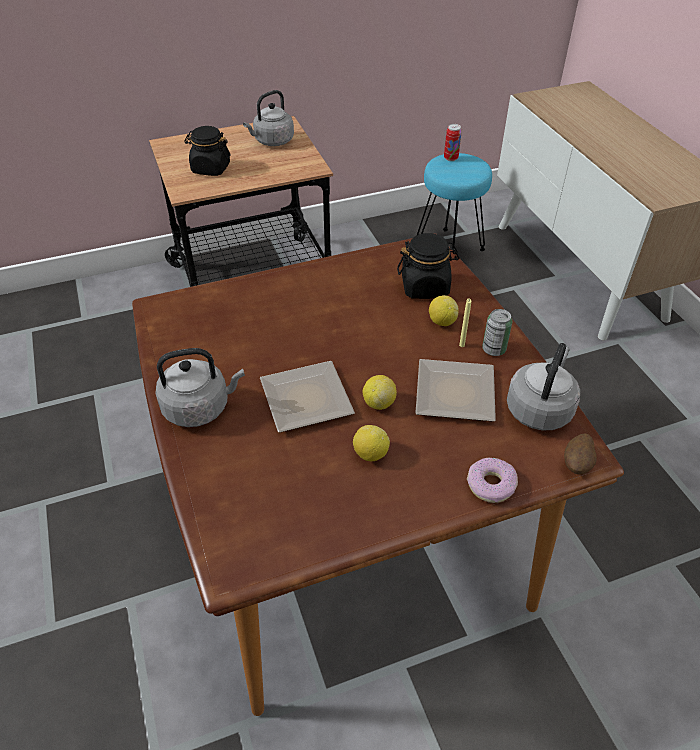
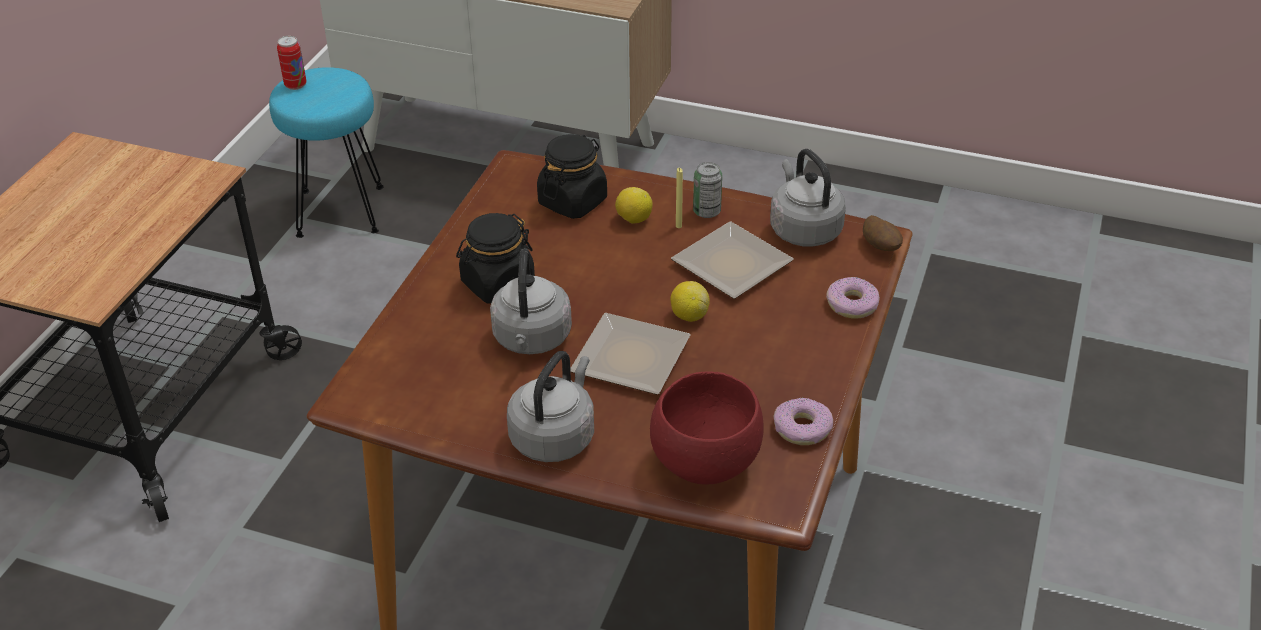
camera: 50 degrees left, 5 degrees down
(210, 168) = (75, 254): black jar -> black jar (497, 284)
(238, 497) = (702, 463): none -> red bowl
(272, 141) = (101, 177): grey kettle -> grey kettle (531, 340)
(324, 534) = (802, 429): none -> donut
(370, 454) = (743, 354): lemon -> none

